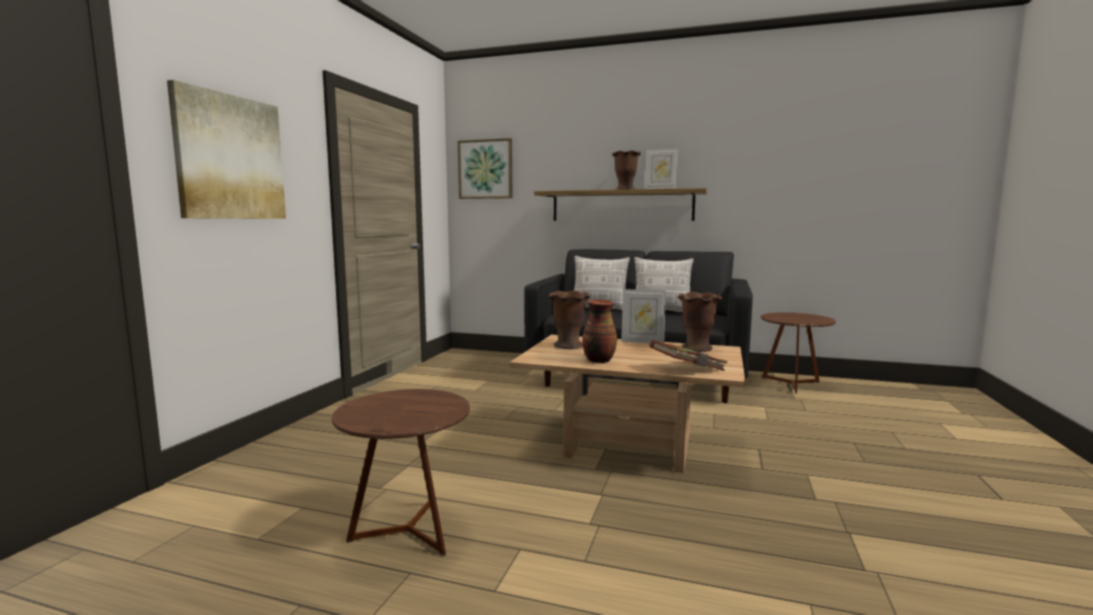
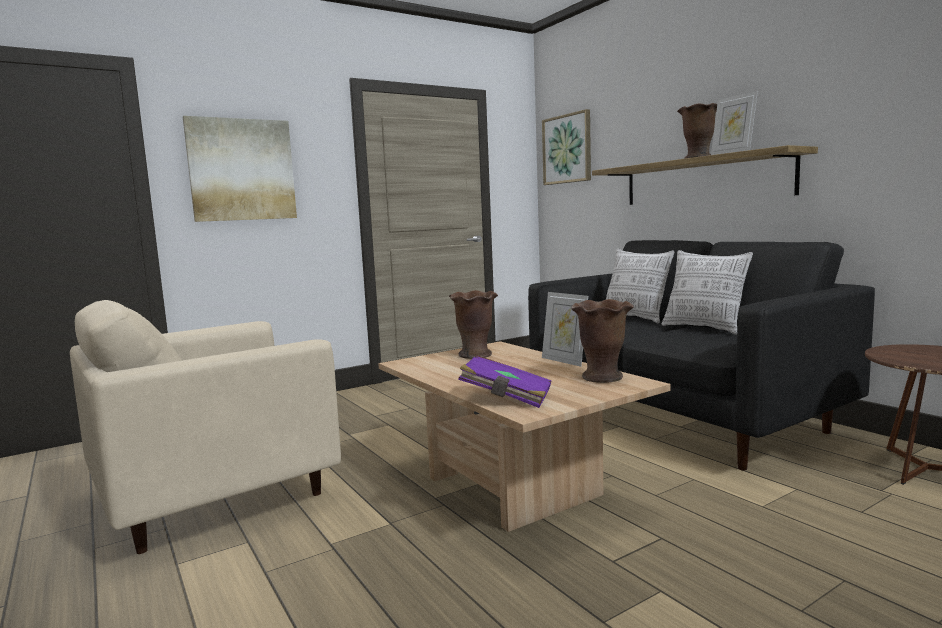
camera: 40 degrees right, 0 degrees up
(408, 531) = (217, 499): brown side table -> beige armchair
(598, 360) = (451, 374): vase -> none
(688, 369) = (506, 398): brown book -> purple book

